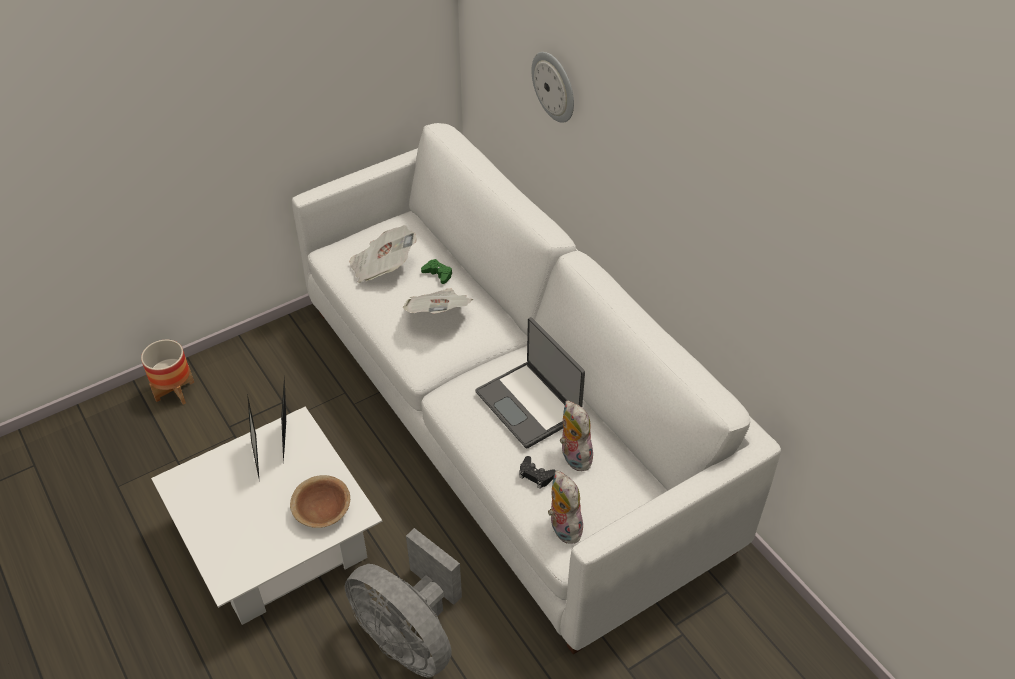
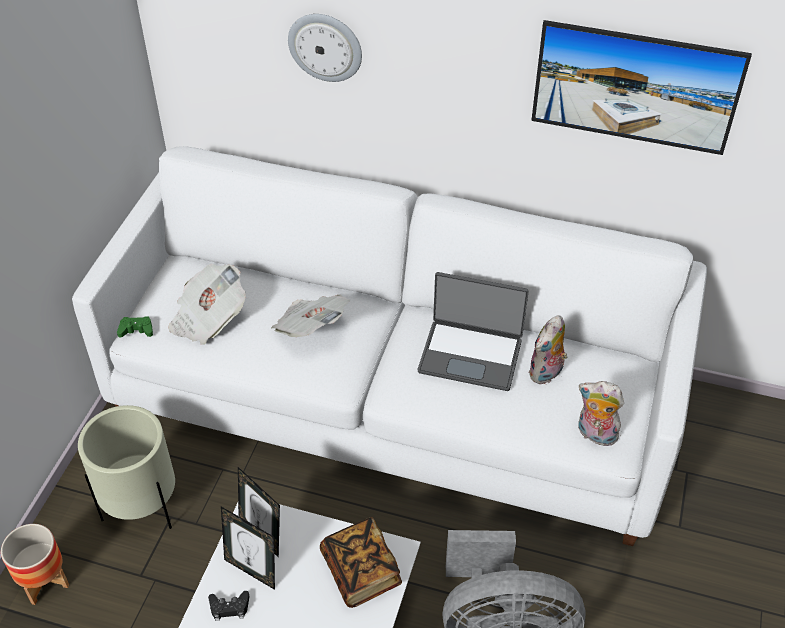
camera: 40 degrees left, 0 degrees up
(273, 383) = (142, 506): none -> beige planter
(322, 510) = (361, 572): brown bowl -> book
(438, 274) = (269, 295): green game controller -> green game controller (136, 330)
(536, 475) = (536, 407): black game controller -> black game controller (229, 608)
(573, 456) = (546, 374): plush toy -> plush toy turned 75 degrees counterclockwise
(745, 259) = (630, 111): none -> picture

